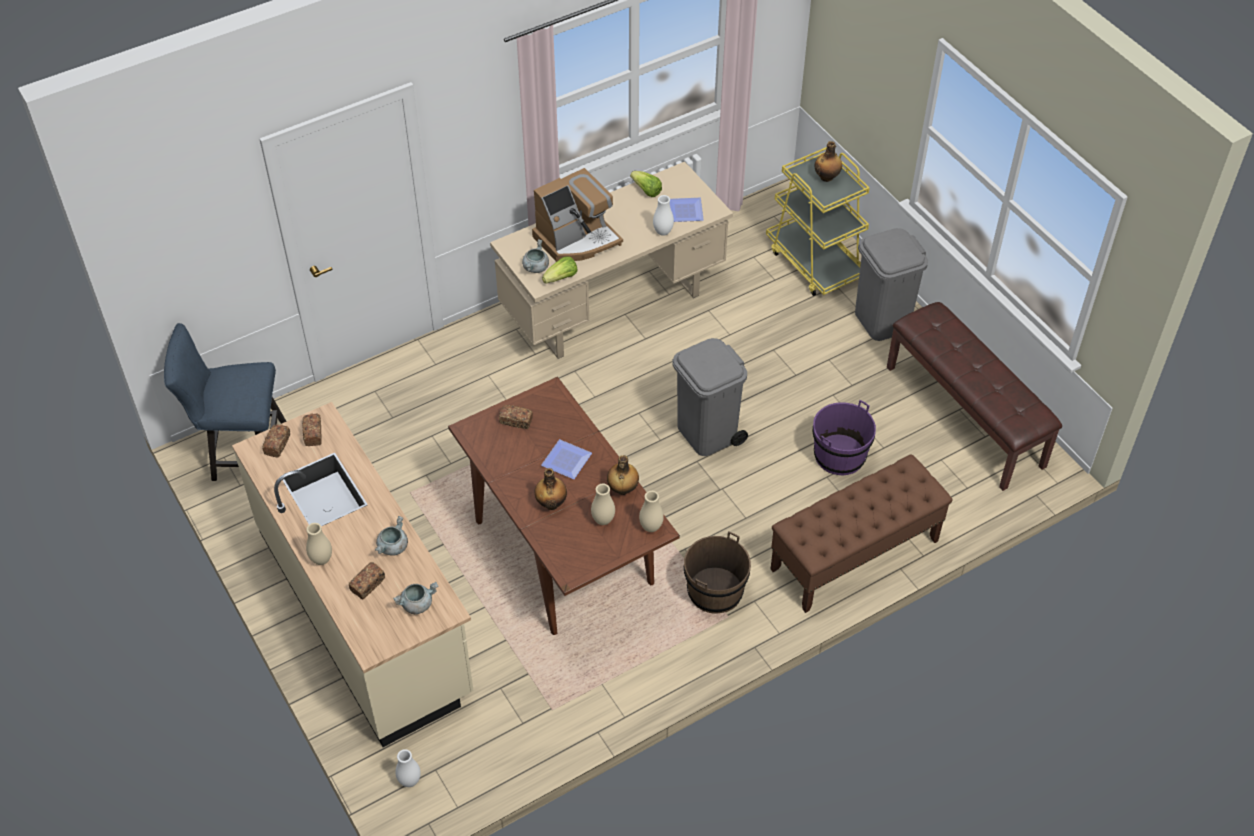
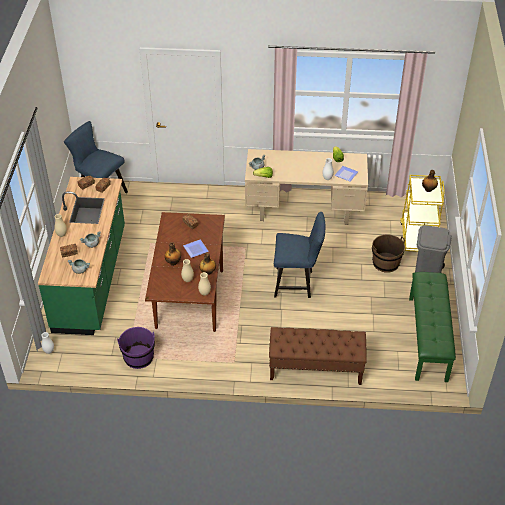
camera: 35 degrees right, 5 degrees down
(365, 611) = (91, 279): beige counter -> green counter
(577, 239) = (286, 164): coffee machine -> none
(707, 433) = (297, 283): grey trash can -> blue chair
(715, 591) = (238, 349): brown bucket -> brown bucket (385, 263)
(840, 455) = (349, 324): purple bucket -> purple bucket (138, 357)
(965, 416) = (428, 338): brown bench -> green bench

